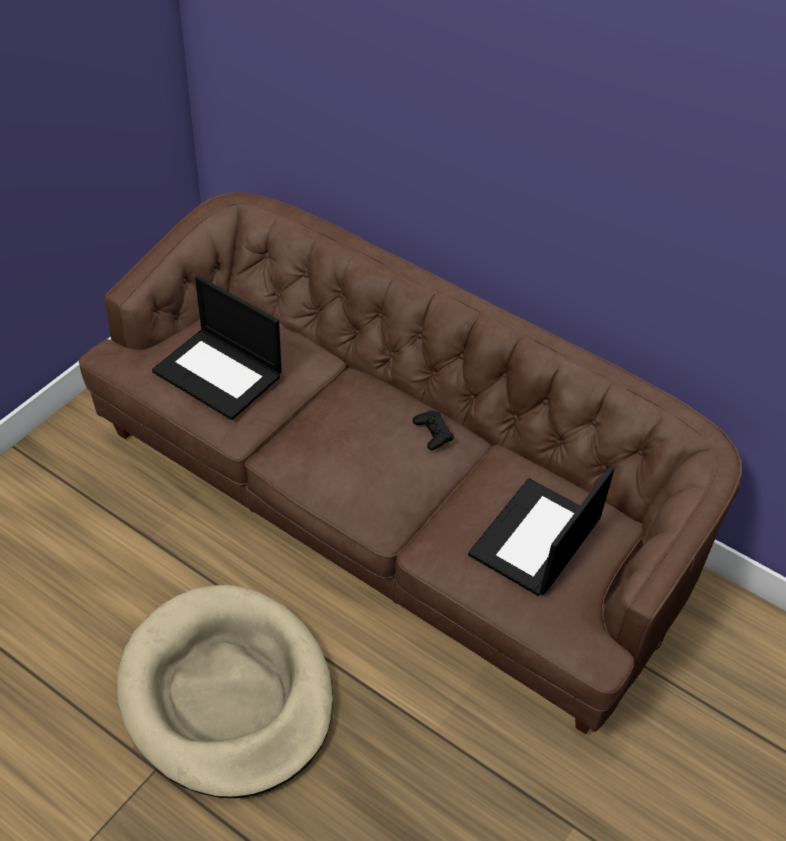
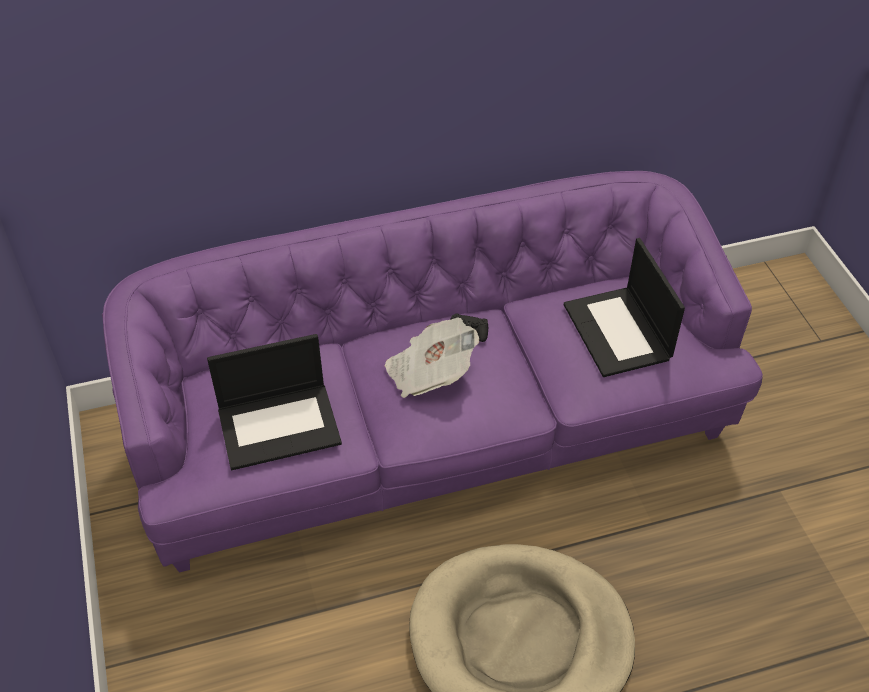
camera: 50 degrees left, 0 degrees up
(359, 434) = (430, 373): none -> newspaper
(388, 510) = (435, 431): brown sofa -> purple sofa

